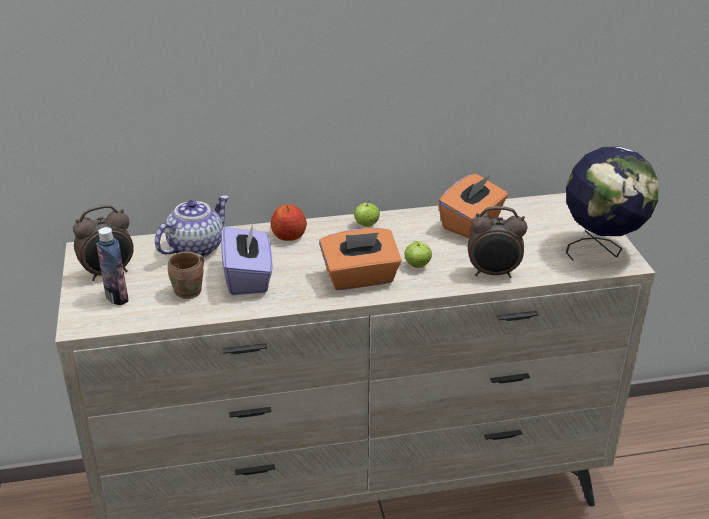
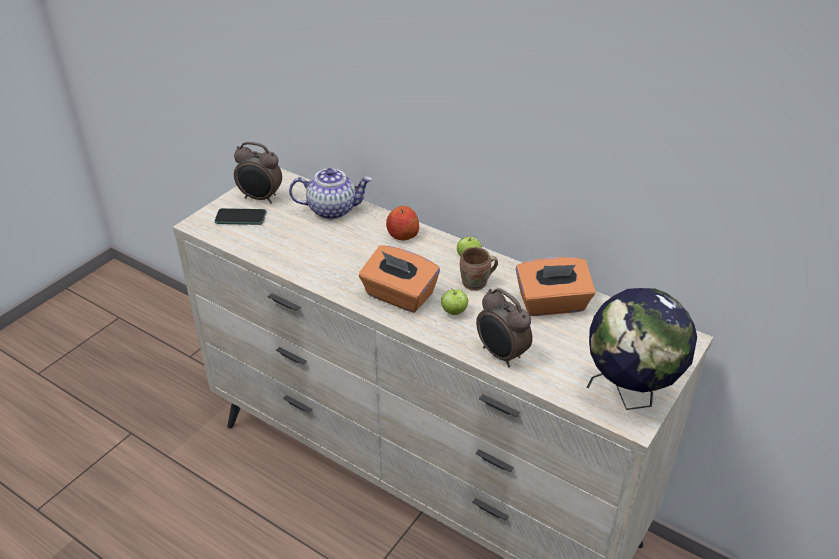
camera: 45 degrees right, 5 degrees up
(117, 297) = (240, 217): bottle -> phone
(191, 291) = (284, 239): brown mug -> brown mug (476, 284)
(248, 278) = (330, 250): purple tissue box -> none

